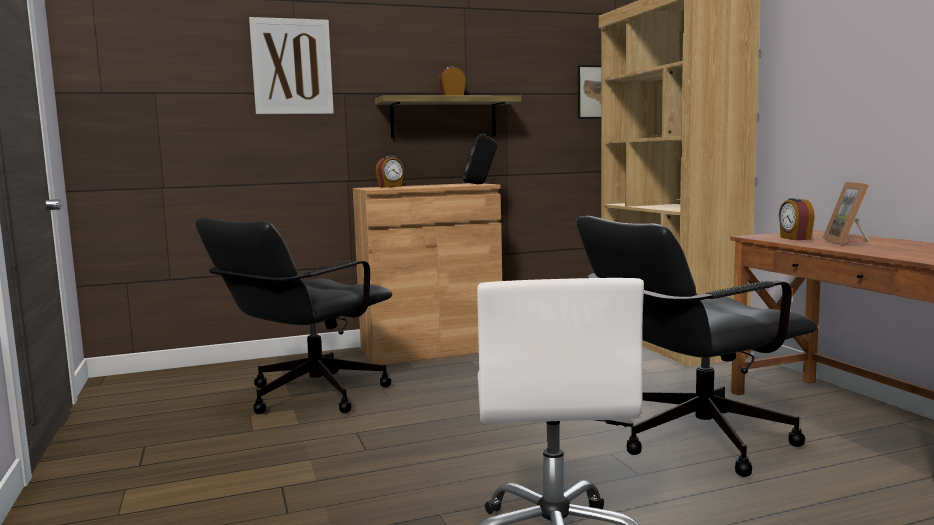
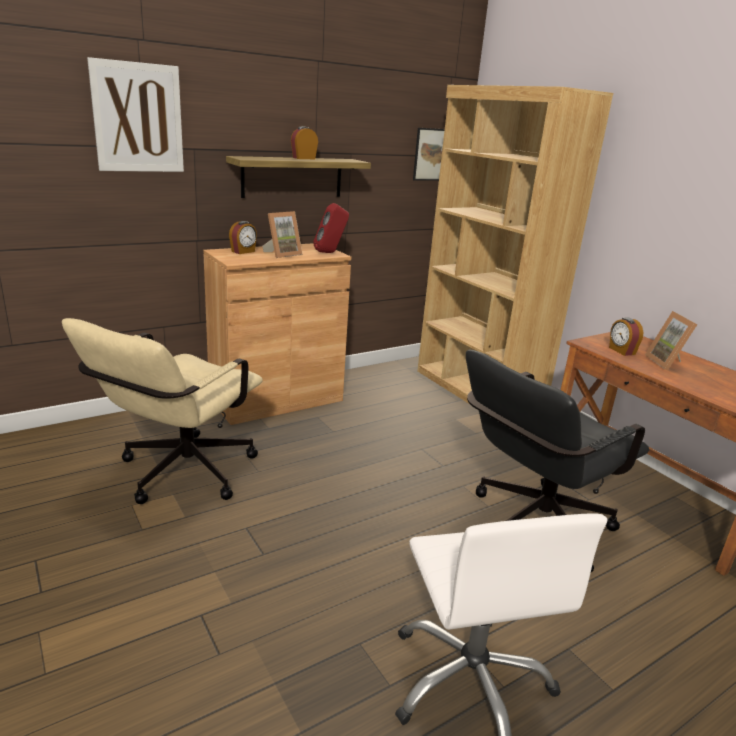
camera: 15 degrees left, 15 degrees up
(305, 397) = (179, 475): black office chair -> beige office chair
(428, 186) = (282, 254): none -> picture frame
(480, 184) = (330, 252): black speaker -> red speaker

